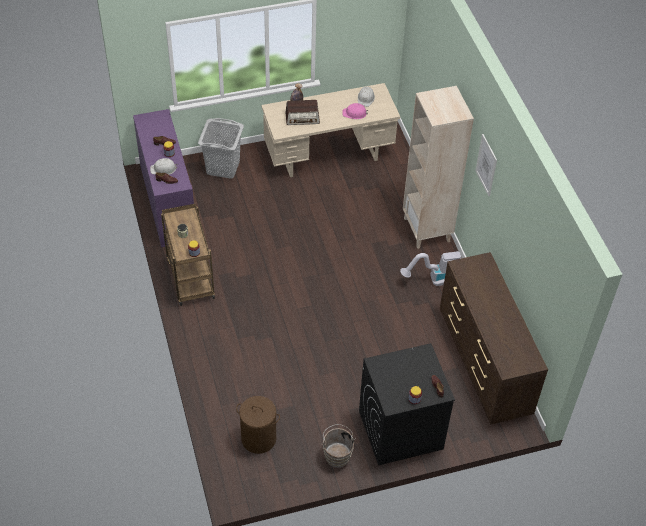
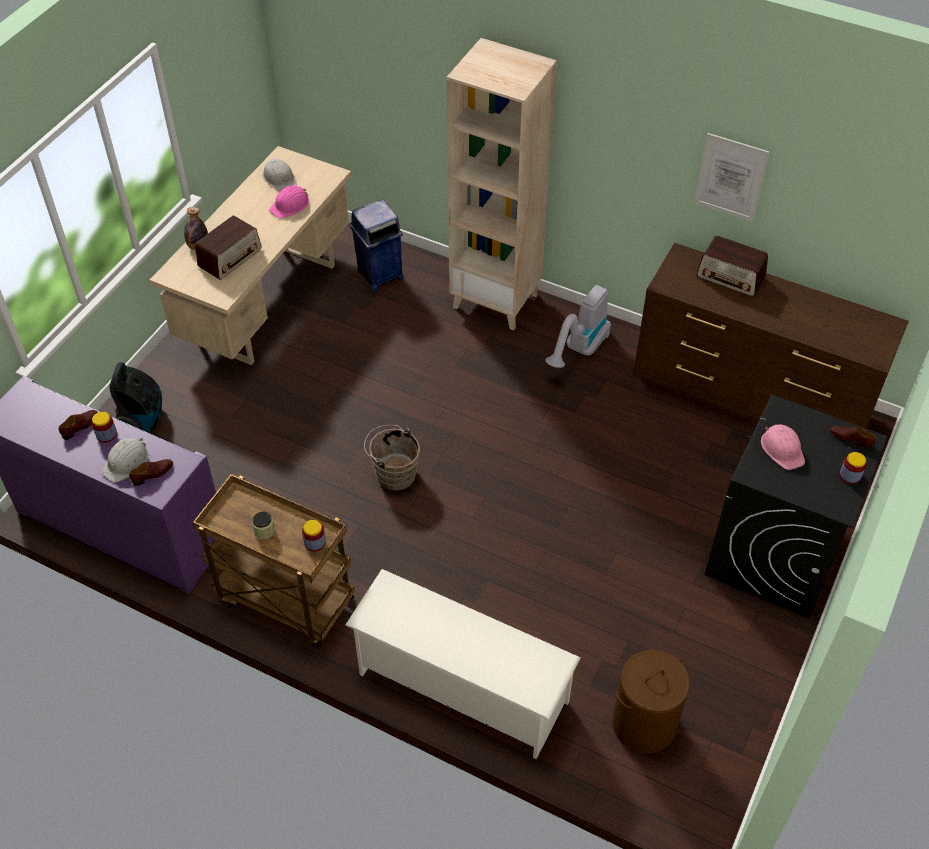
camera: 45 degrees left, 0 degrees up
(211, 364) = (461, 688): none -> white shoe rack
(223, 167) = (142, 419): grey laundry basket -> vacuum cleaner
(337, 454) = (753, 651): brown bucket -> brown bucket (393, 473)
(391, 179) = (379, 275): none -> blue trash can
(402, 365) = (782, 449): none -> pink hard hat
(486, 165) = (616, 116): picture -> picture (731, 177)
(493, 286) = (730, 277): none -> radio

